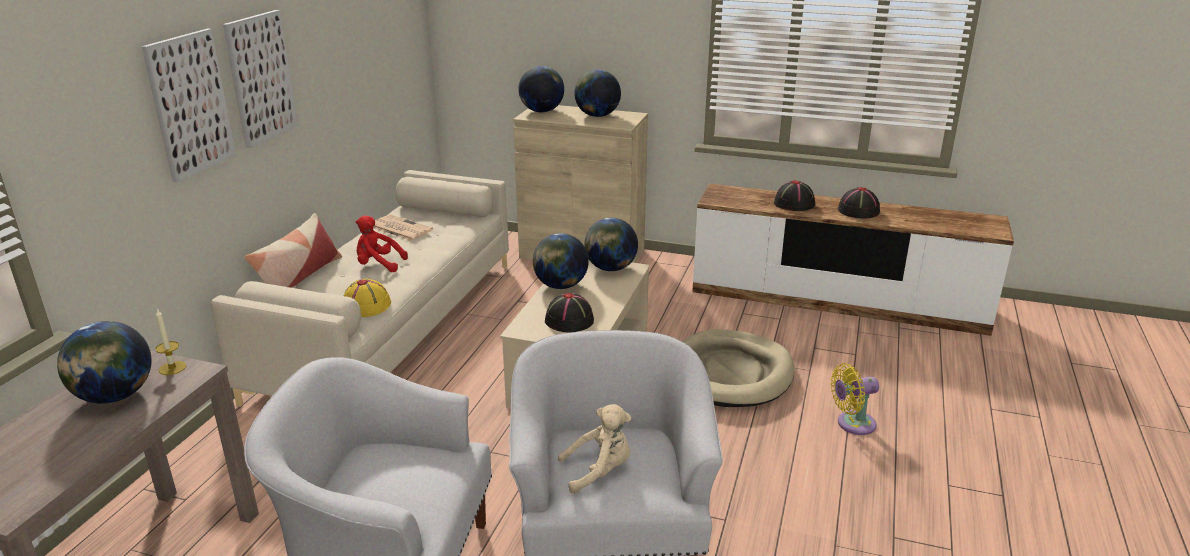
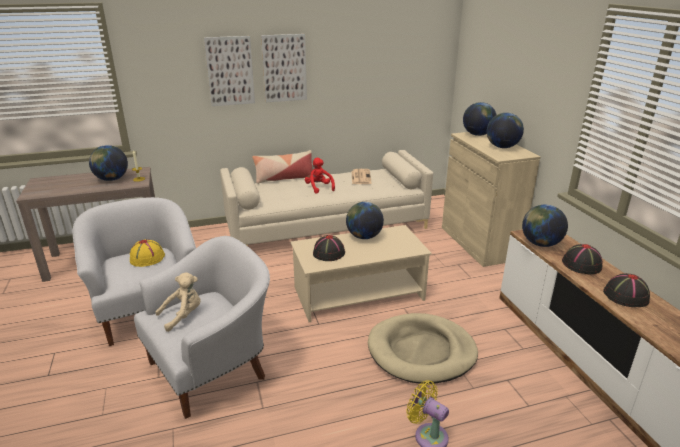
camera: 55 degrees right, 0 degrees up
(367, 305) = (277, 201): yellow hat -> yellow hat (147, 258)
(599, 471) = (183, 316): beige plush toy -> beige plush toy turned 75 degrees counterclockwise
(610, 268) = (406, 243): globe -> globe (540, 244)

